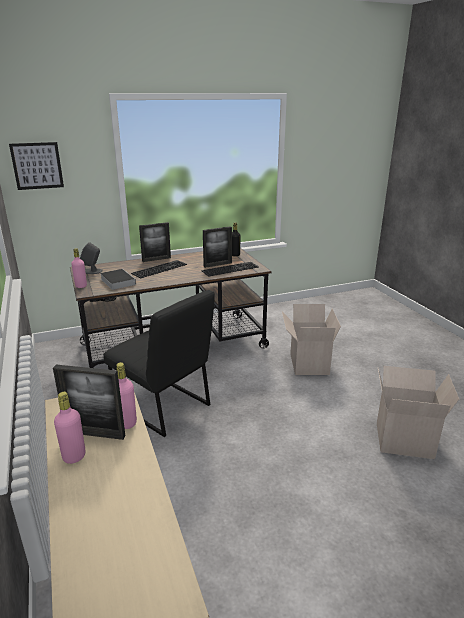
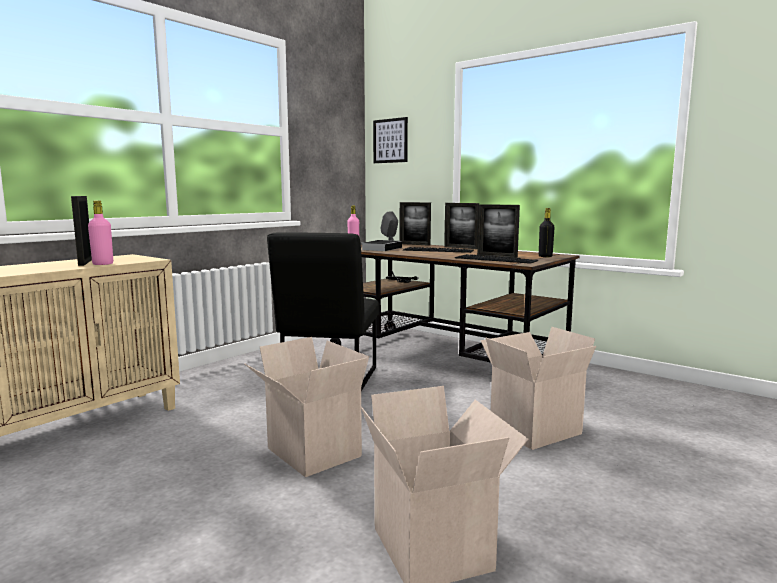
camera: 60 degrees right, 15 degrees down
(74, 456) = (54, 263): pink bottle -> none
(109, 265) = (414, 244): none -> picture frame
(282, 450) = (310, 452): none -> cardboard box

